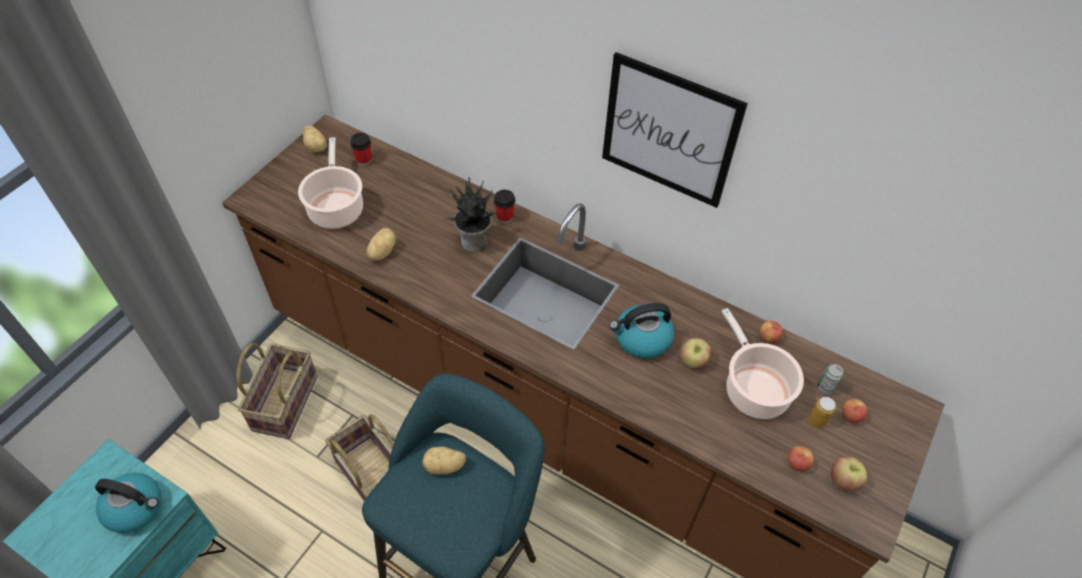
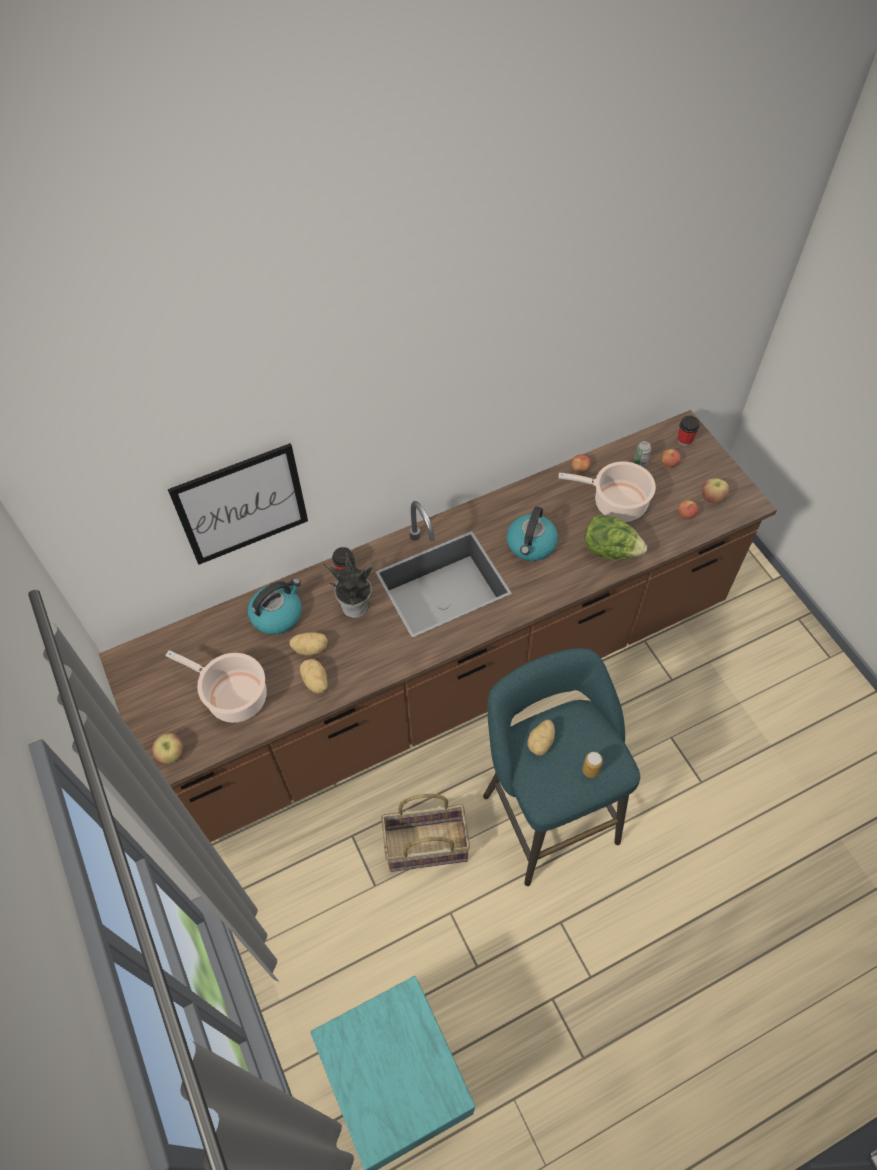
camera: 55 degrees left, 5 degrees up
(135, 508) = (403, 1027): kettle -> kettle (277, 614)
(284, 402) = (297, 891): basket -> none
(316, 146) = (138, 679): potato -> potato (310, 648)
(364, 160) = (190, 647): cup -> cup (684, 440)
(669, 131) = (457, 393): picture -> picture (241, 504)
(691, 411) = (610, 550): none -> lettuce
(693, 361) = (571, 525): apple -> apple (171, 754)
(817, 421) = (661, 484): can -> can (590, 770)

